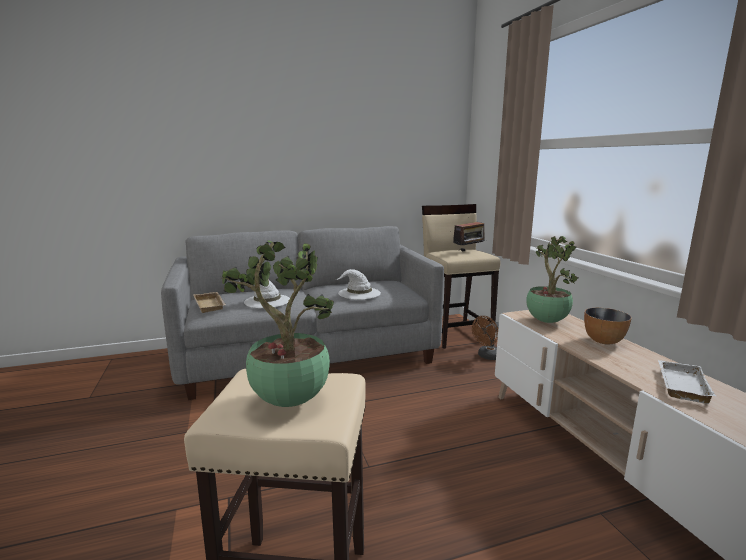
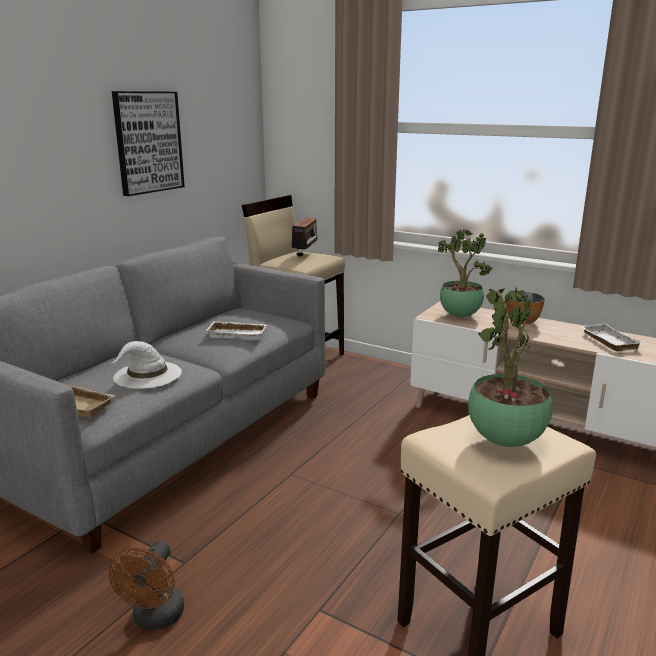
camera: 40 degrees left, 5 degrees up
(352, 155) = (148, 142): none -> picture
(359, 293) = (238, 334): white hat -> white tray
(487, 356) = (358, 371): brown fan -> brown fan (155, 619)

